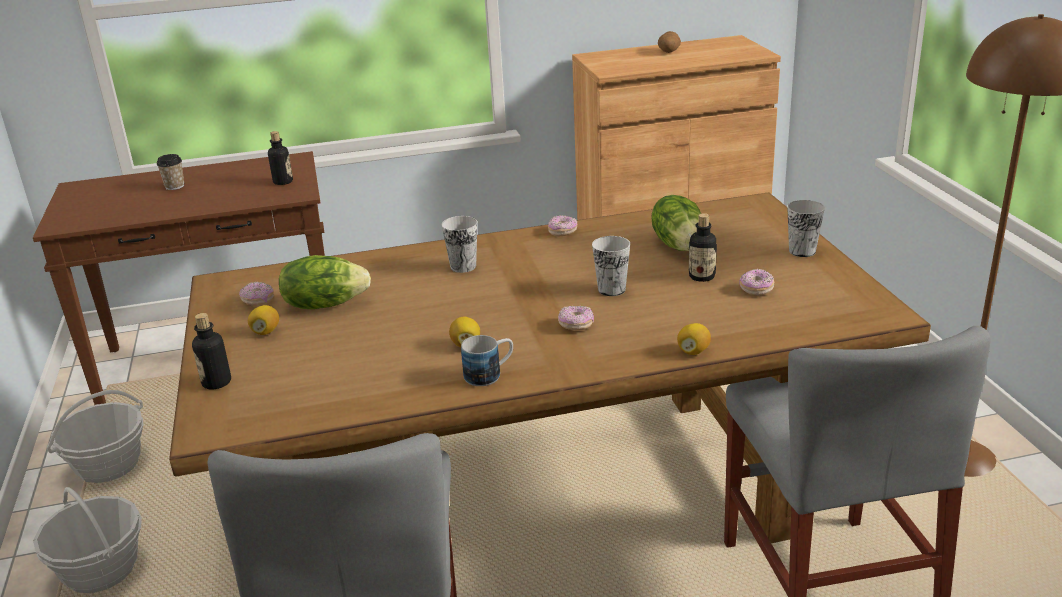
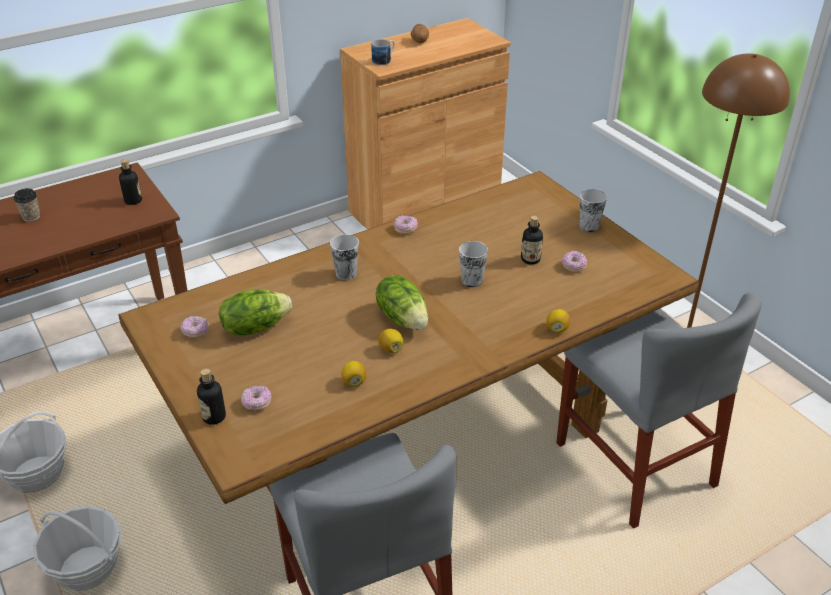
camera: 20 degrees left, 10 degrees up
(266, 332) = (223, 361): lemon -> lemon (354, 382)
(490, 374) = (424, 373): mug -> mug (384, 60)
(576, 325) = (463, 318): donut -> donut (257, 403)
(680, 245) = (500, 231): lettuce -> lettuce (403, 318)

